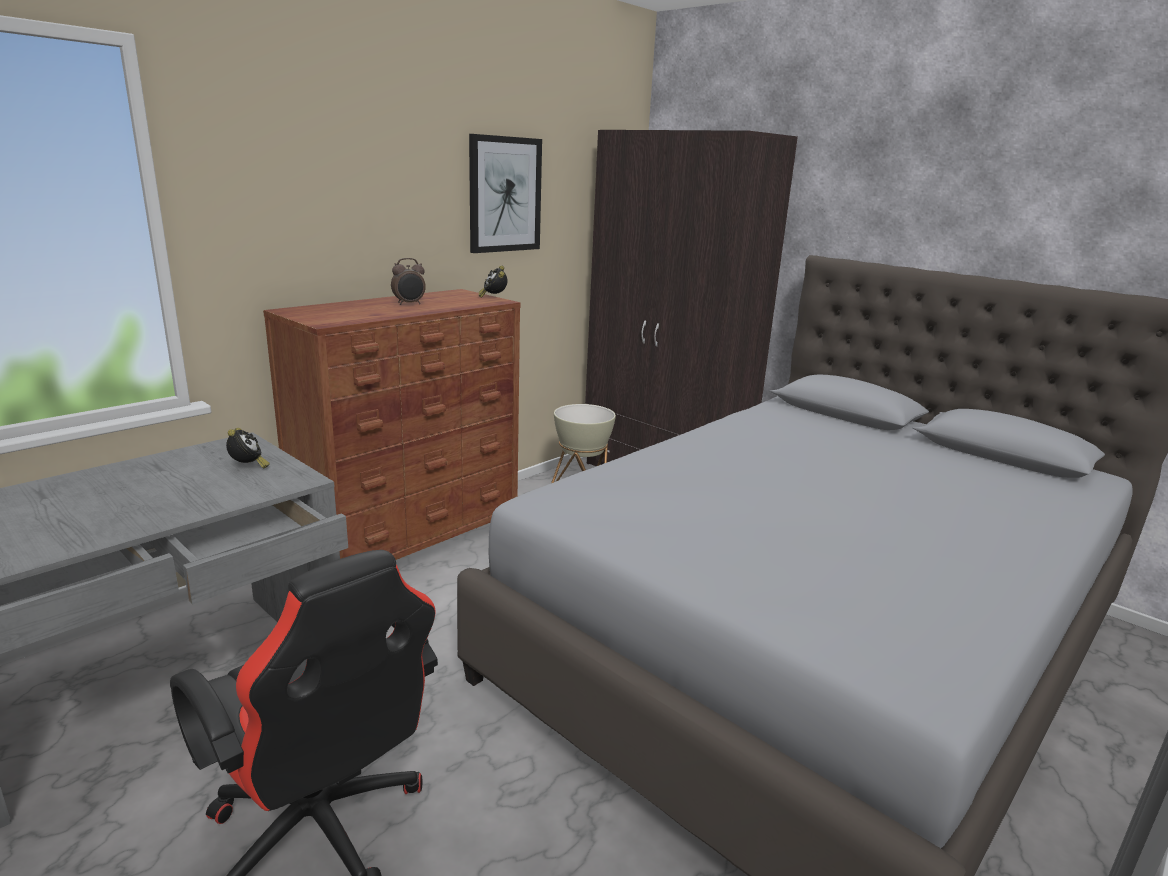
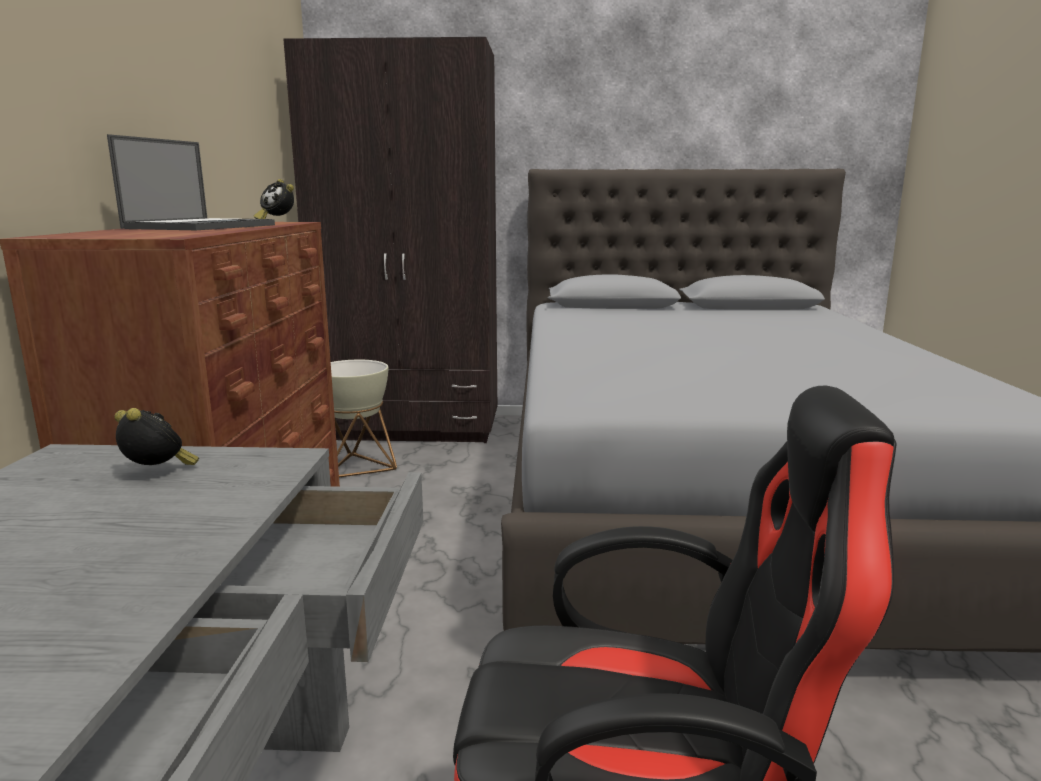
camera: 40 degrees left, 5 degrees down
(409, 304) = (202, 226): alarm clock -> laptop
(504, 195) = (218, 102): picture -> none

